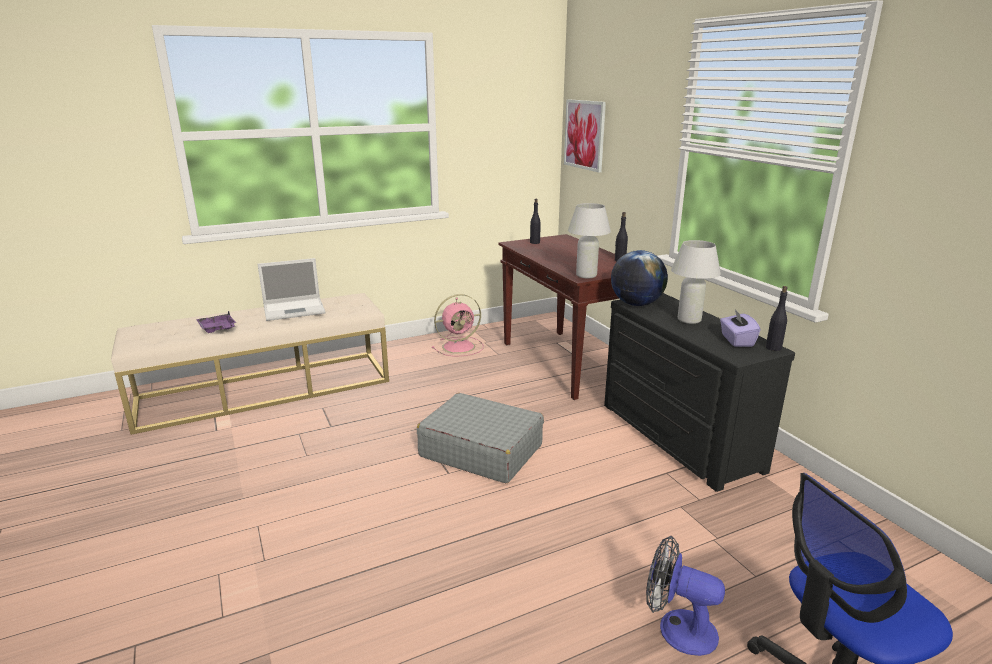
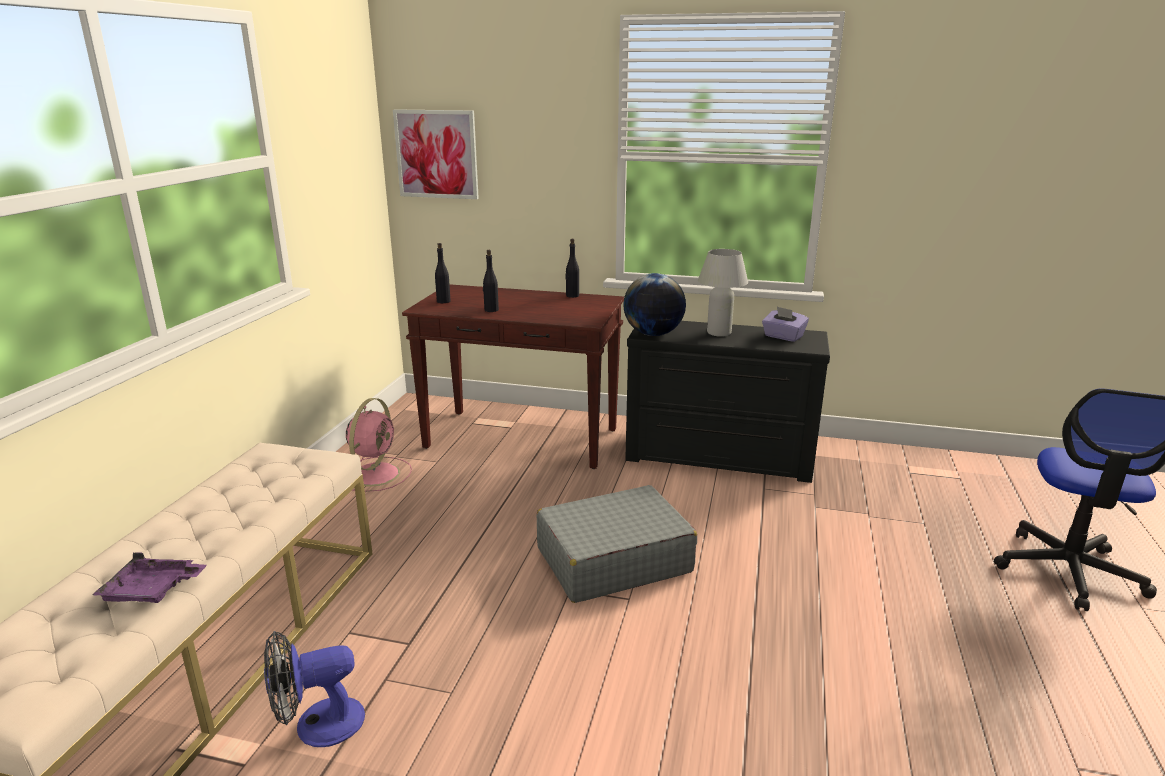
camera: 50 degrees left, 0 degrees up
(295, 309) = (217, 504): laptop -> none
(586, 275) = (588, 318): white table lamp -> none
(677, 628) = (958, 586): fan -> fan (317, 725)
(773, 348) = (812, 333): black bottle -> black bottle (491, 310)

